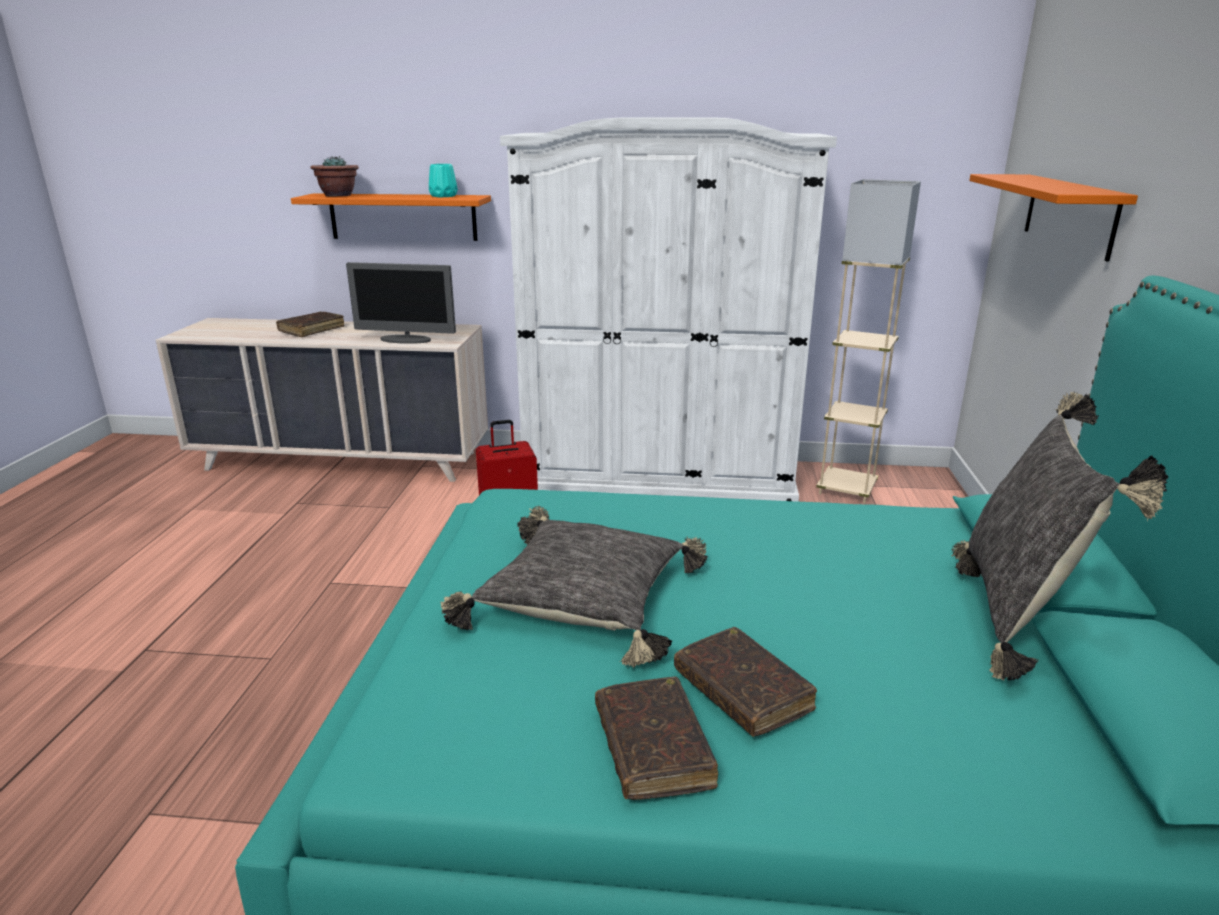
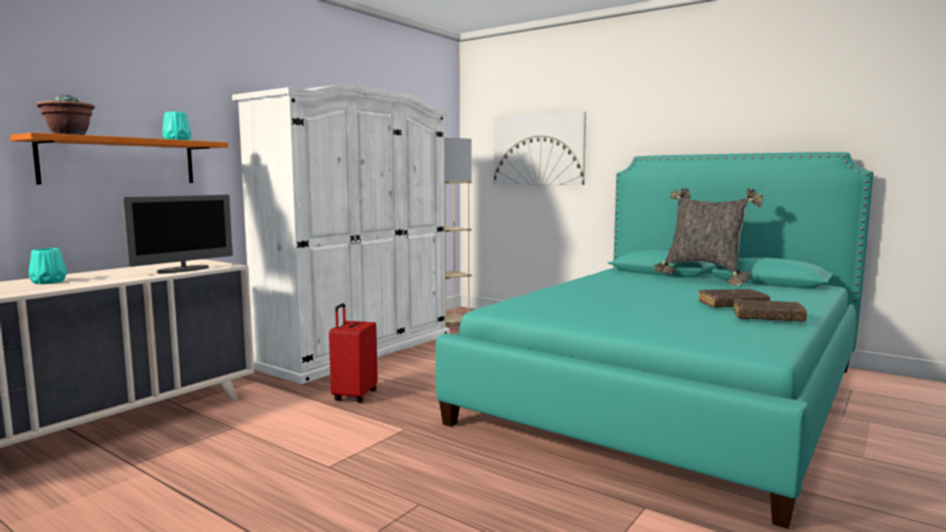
camera: 60 degrees left, 15 degrees down
(312, 330) = (48, 282): brown book -> turquoise vase
(582, 595) = (632, 311): pillow -> none
(1069, 214) = (538, 150): orange shelf -> picture

